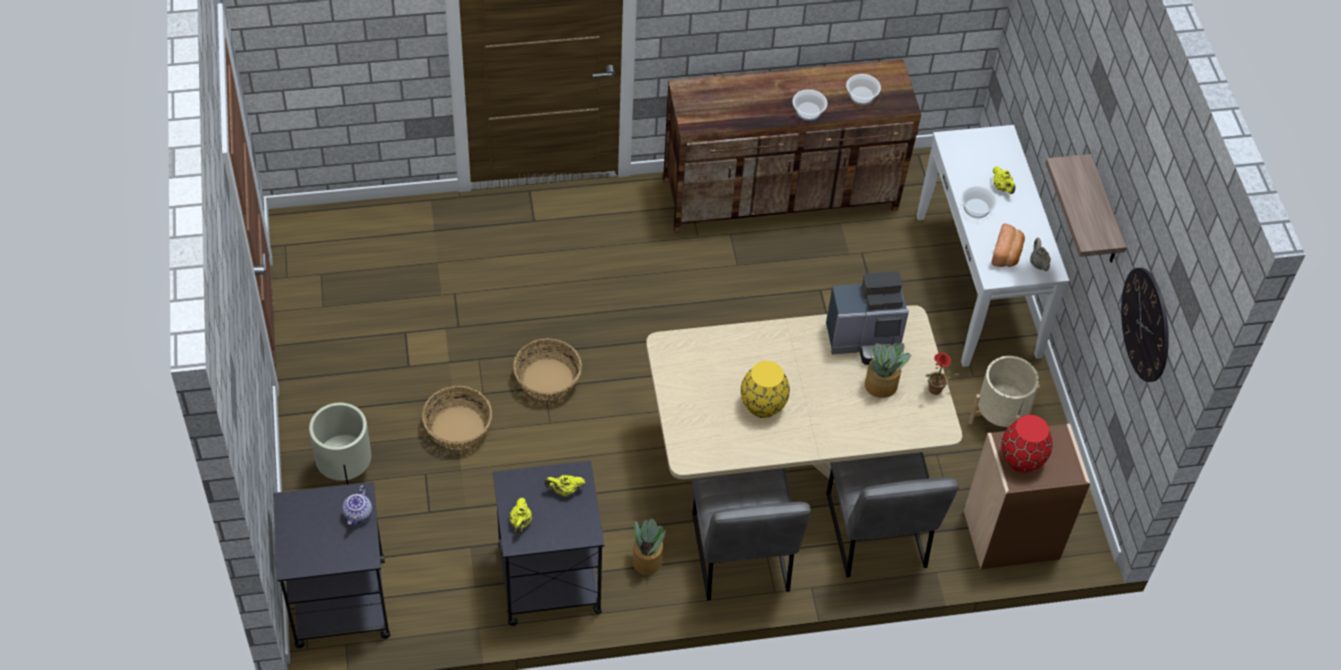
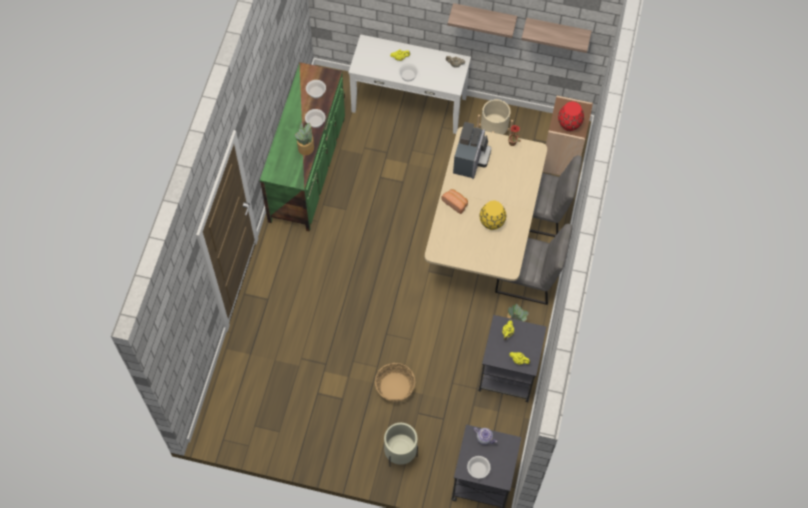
camera: 65 degrees left, 10 degrees up
(299, 522) = (478, 469): none -> bowl
(547, 379) = (381, 331): basket -> none
(782, 196) = (308, 169): brown cabinet -> green cabinet
(881, 385) = (500, 165): potted plant -> potted plant (306, 147)
(1007, 254) = (443, 75): bread -> bread (455, 203)
(1146, 324) = (557, 31): wall clock -> shelf

